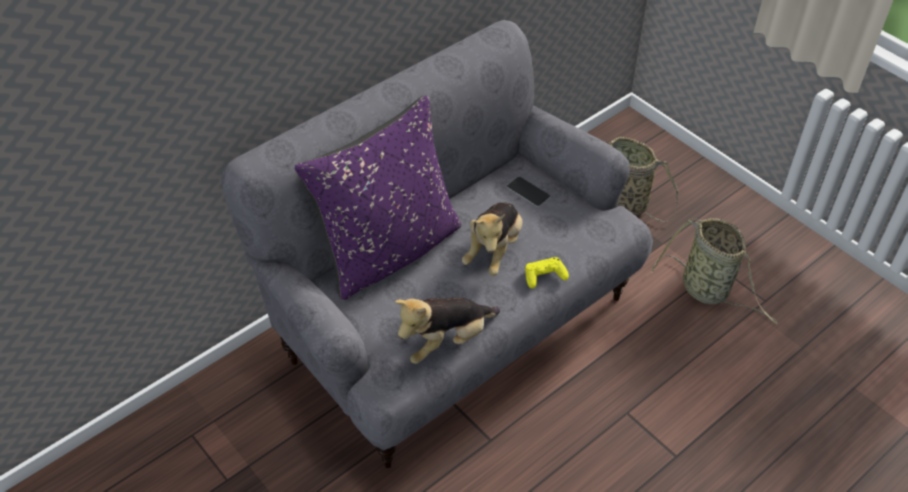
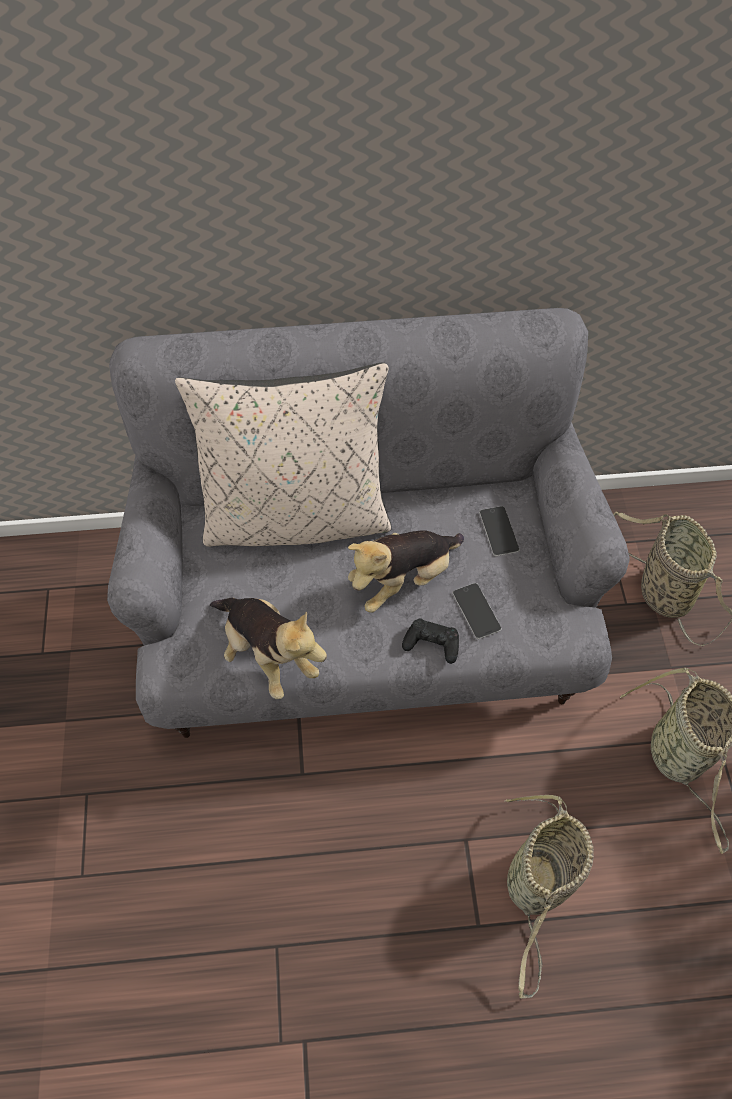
camera: 35 degrees right, 10 degrees up
(390, 250) = (296, 516): purple pillow -> beige pillow
(446, 341) = (267, 654): plush toy -> plush toy turned 135 degrees counterclockwise
(544, 276) = (432, 643): yellow game controller -> black game controller
(555, 243) = (476, 611): none -> phone
(690, 412) = (536, 886): none -> basket

